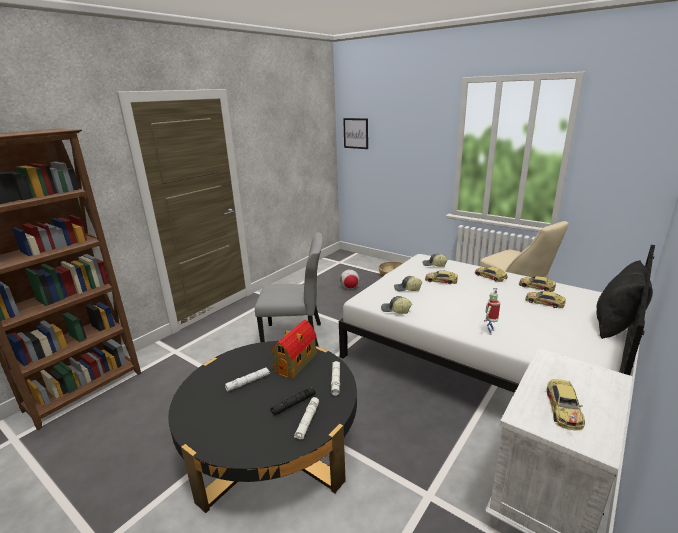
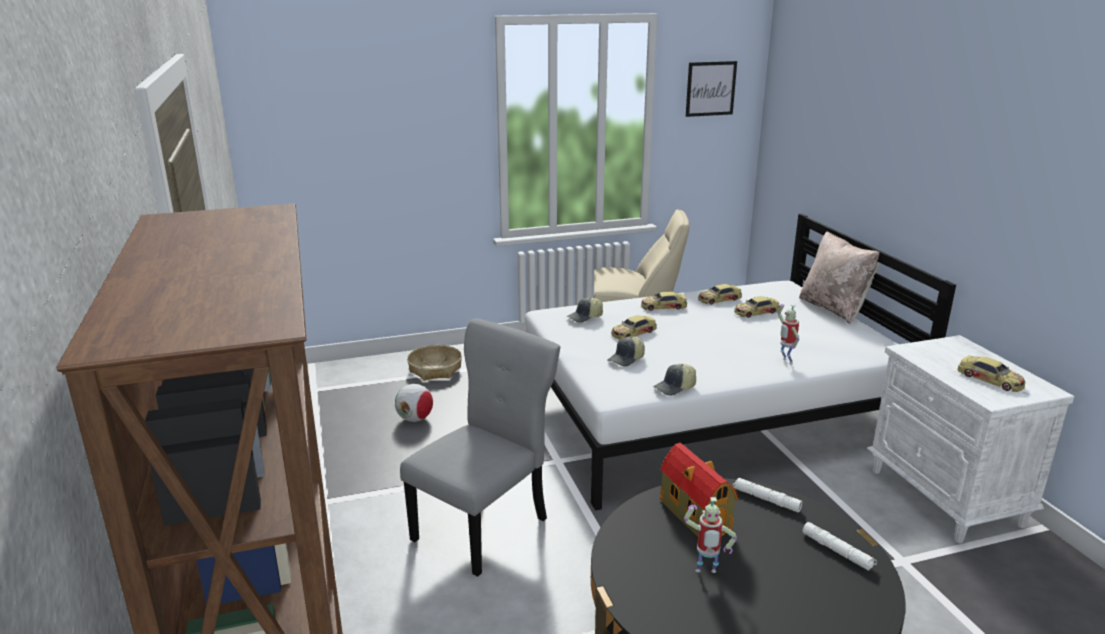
camera: 55 degrees left, 0 degrees up
(248, 382) = (705, 573): white flashlight -> toy robot
(293, 404) = (793, 550): black flashlight -> none
(356, 133) = (282, 122): picture -> picture (710, 88)
(616, 326) = (834, 309): black pillow -> beige pillow

